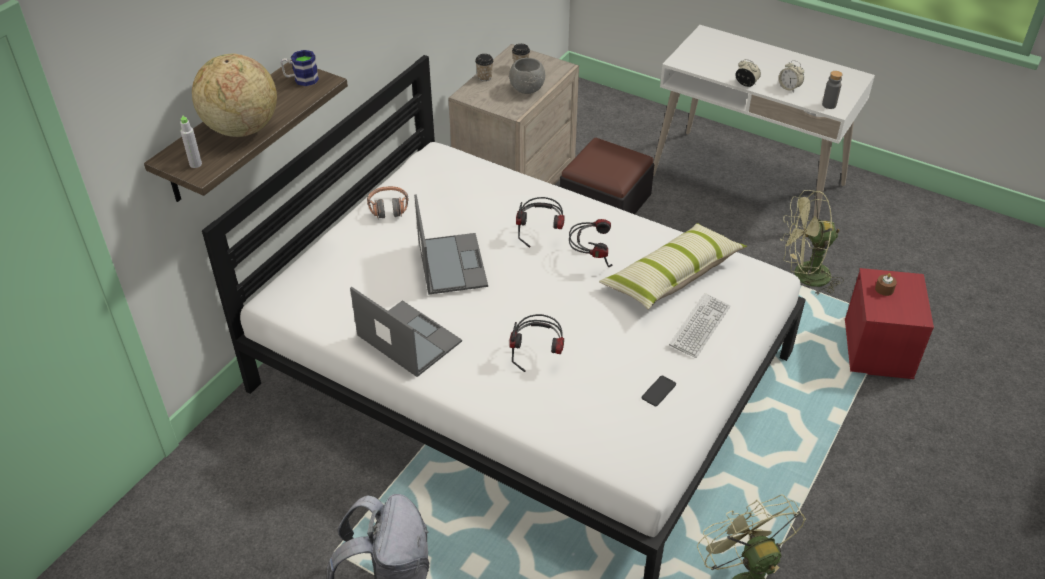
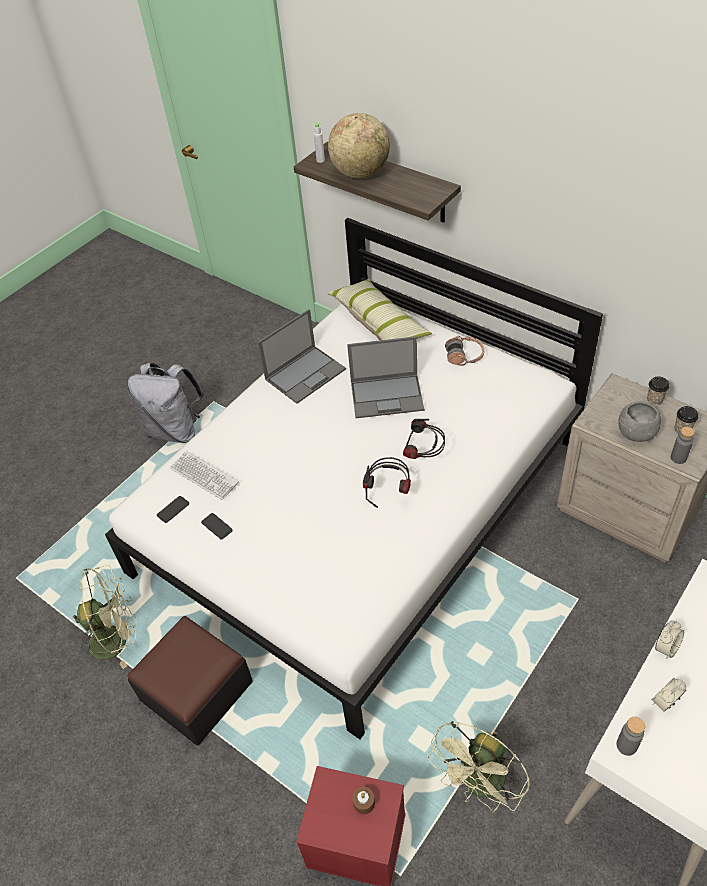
camera: 100 degrees right, 5 degrees up
(301, 79) = (427, 192): mug -> none
(538, 355) = (273, 449): headphones -> none
(553, 71) = (678, 458): none -> grey bottle
(605, 202) = (605, 591): ottoman -> ottoman (196, 690)
(642, 436) = (173, 509): none -> phone
(672, 276) = (356, 554): pillow -> pillow (379, 322)
(700, 326) = (285, 567): keyboard -> keyboard (204, 476)
(804, 276) = (480, 785): green fan -> green fan turned 150 degrees counterclockwise

